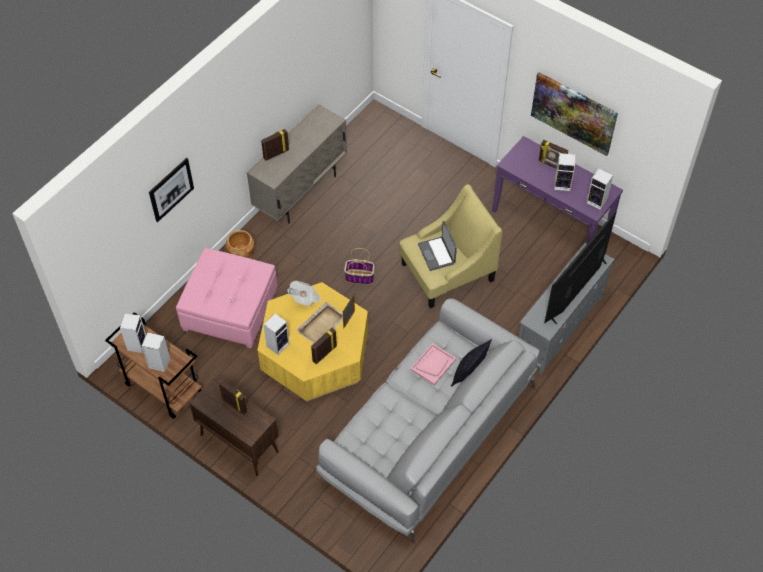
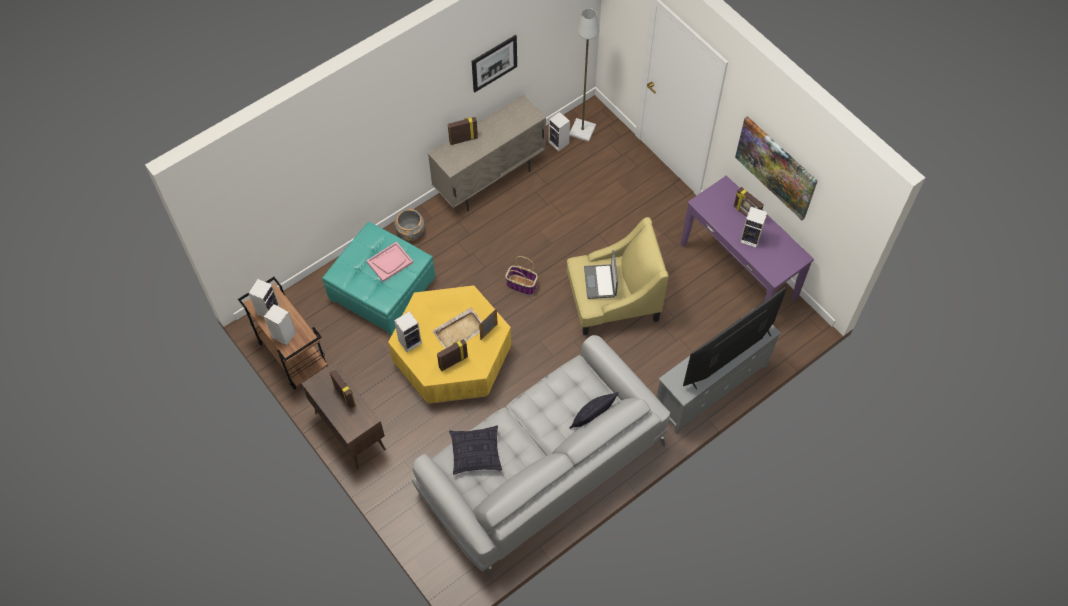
camera: 15 degrees right, 5 degrees up
(171, 189) = (333, 161): picture -> picture (494, 63)
(230, 309) = (382, 289): pink ottoman -> turquoise ottoman
(241, 253) = (411, 232): brown planter -> grey planter
(305, 298) = (451, 299): newspaper -> none
(371, 131) = (582, 130): none -> grey floor lamp
(371, 429) = (475, 453): none -> pillow
(433, 364) = (558, 401): pink tray -> pink tray (390, 262)
(597, 201) = (782, 266): speaker -> speaker (559, 143)

